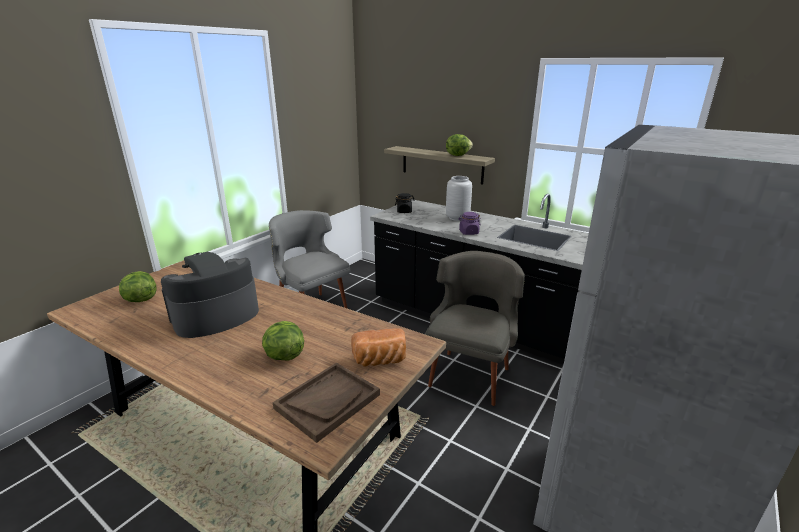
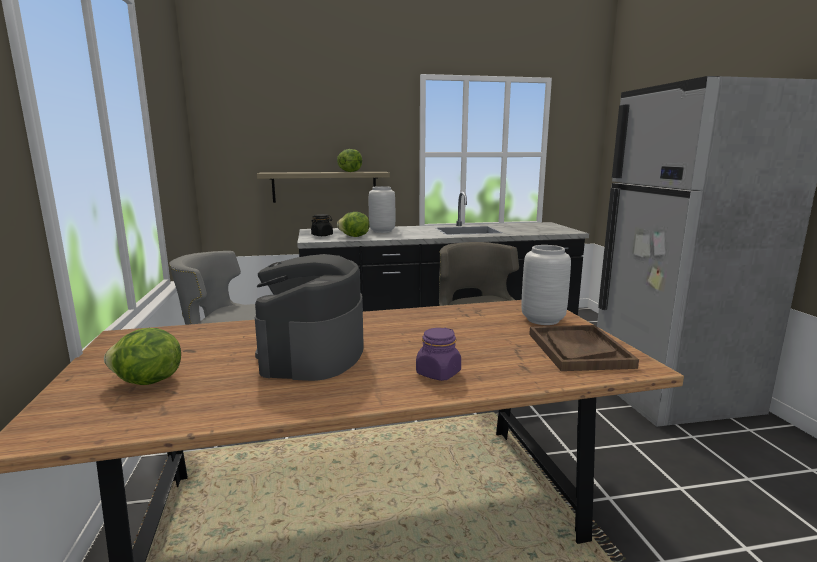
camera: 45 degrees left, 10 degrees down
(284, 356) = (470, 346): lettuce -> lettuce (354, 237)
(380, 361) = (542, 320): bread -> grey vase
(468, 232) = (418, 236): purple jar -> purple jar (438, 373)

